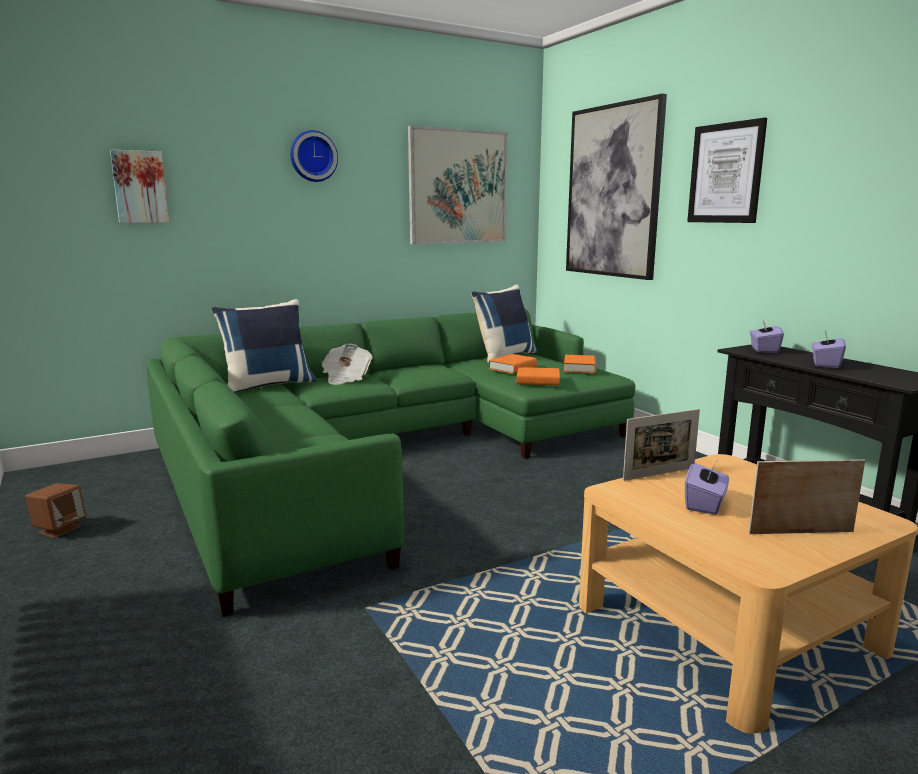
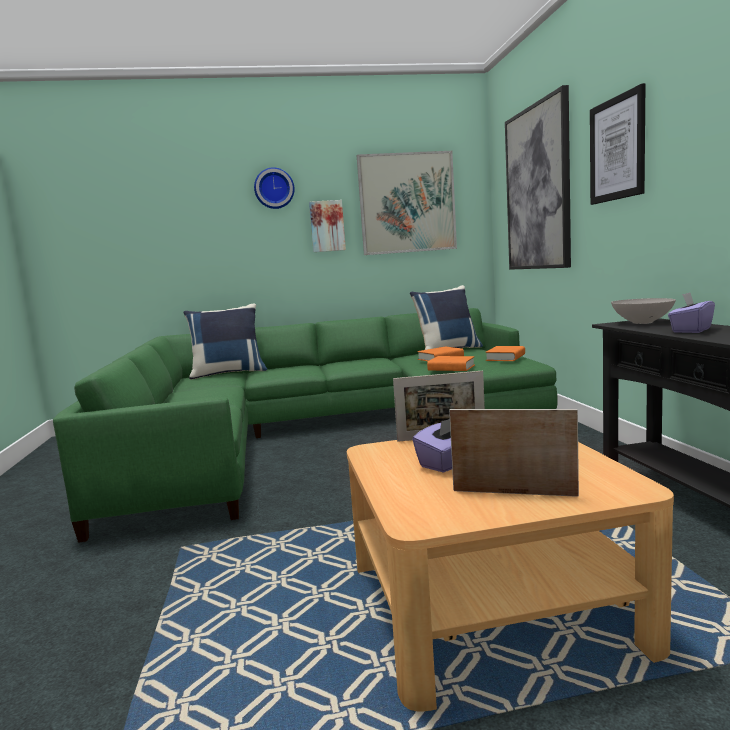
camera: 20 degrees right, 5 degrees down
(59, 529) = (44, 474): brown speaker -> none
(139, 187) = (140, 223): picture -> picture (327, 226)
(346, 378) = (291, 368): newspaper -> none
(763, 350) = (642, 322): purple tissue box -> white bowl

